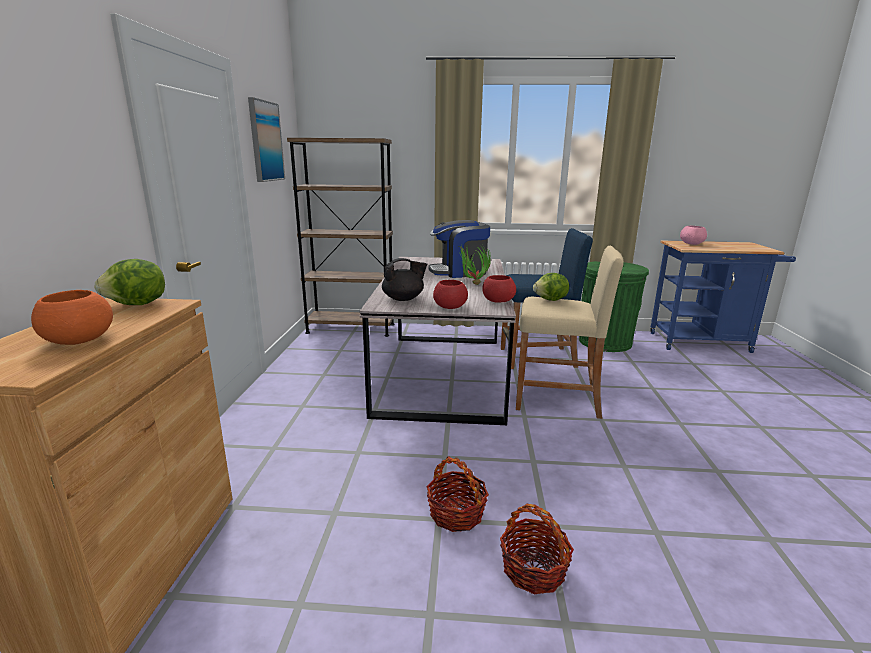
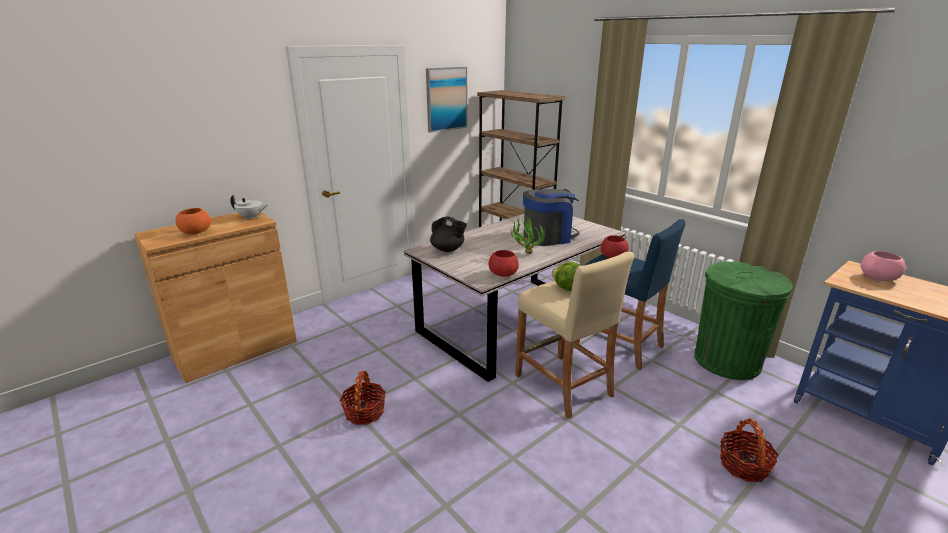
camera: 45 degrees right, 5 degrees up
(138, 305) = (251, 217): lettuce -> white teapot
(450, 307) = (458, 267): red bowl -> red bowl (612, 257)
(459, 272) = (548, 237): coffee machine -> coffee machine turned 120 degrees clockwise
(534, 569) = (347, 465): basket -> basket (743, 465)

